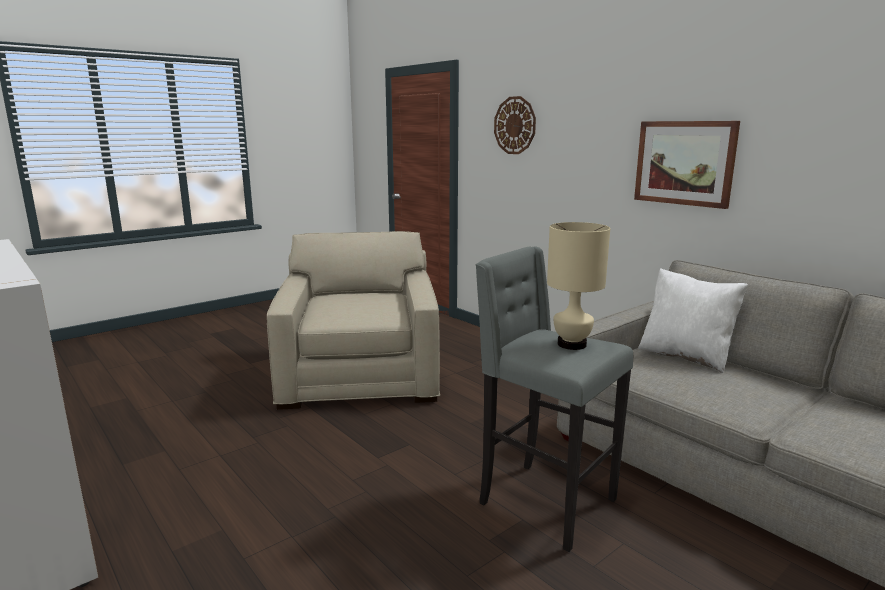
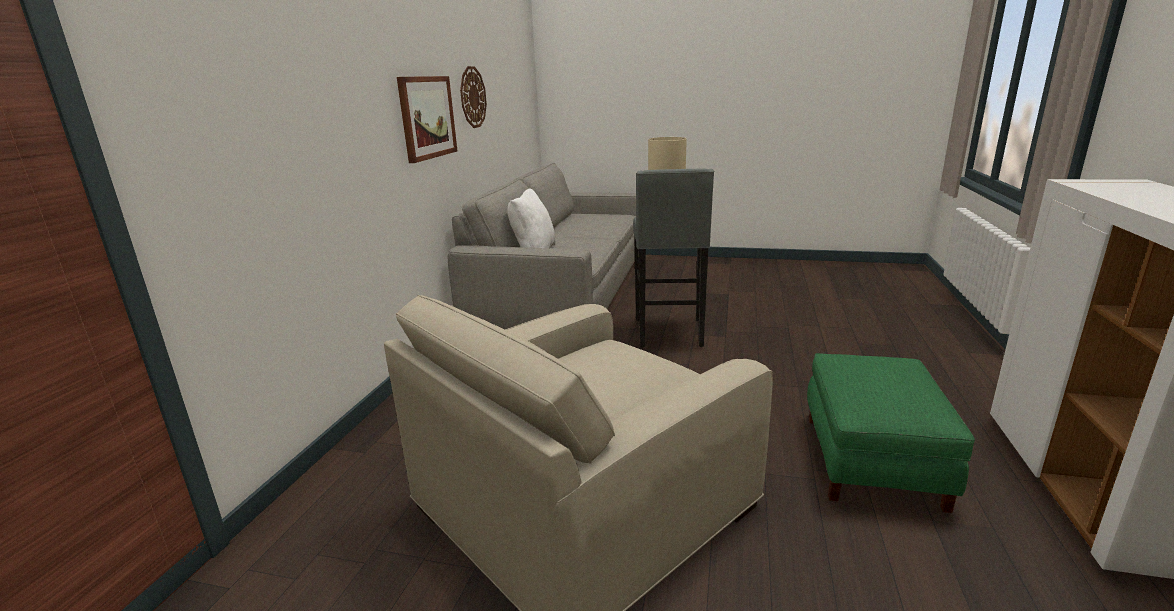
camera: 125 degrees left, 5 degrees up
(217, 469) = (873, 461): none -> green ottoman
(515, 125) = (251, 85): wall clock -> wall clock (472, 97)

